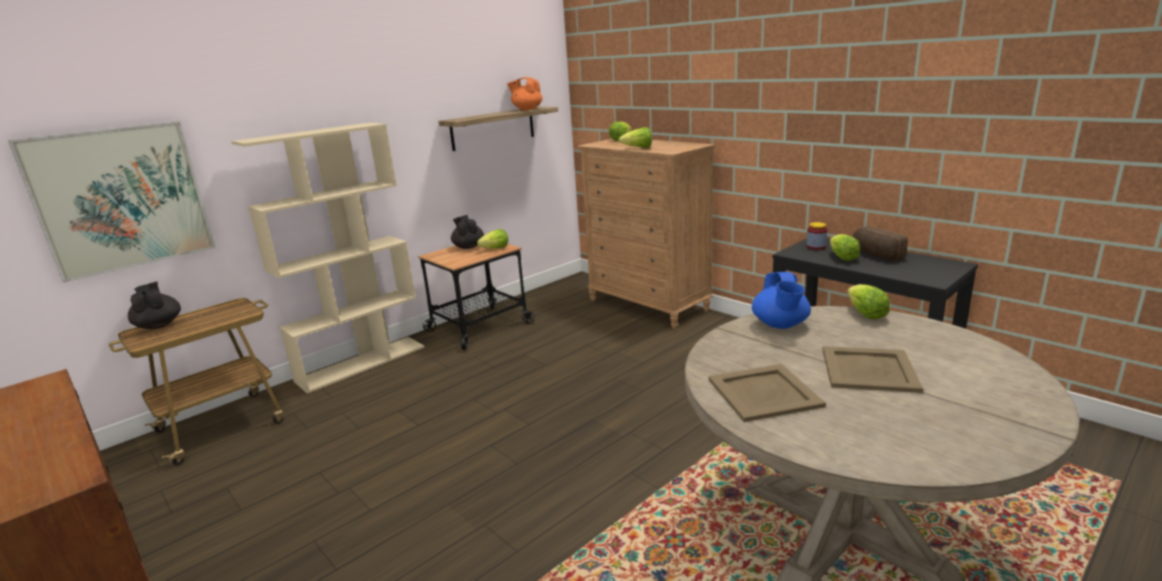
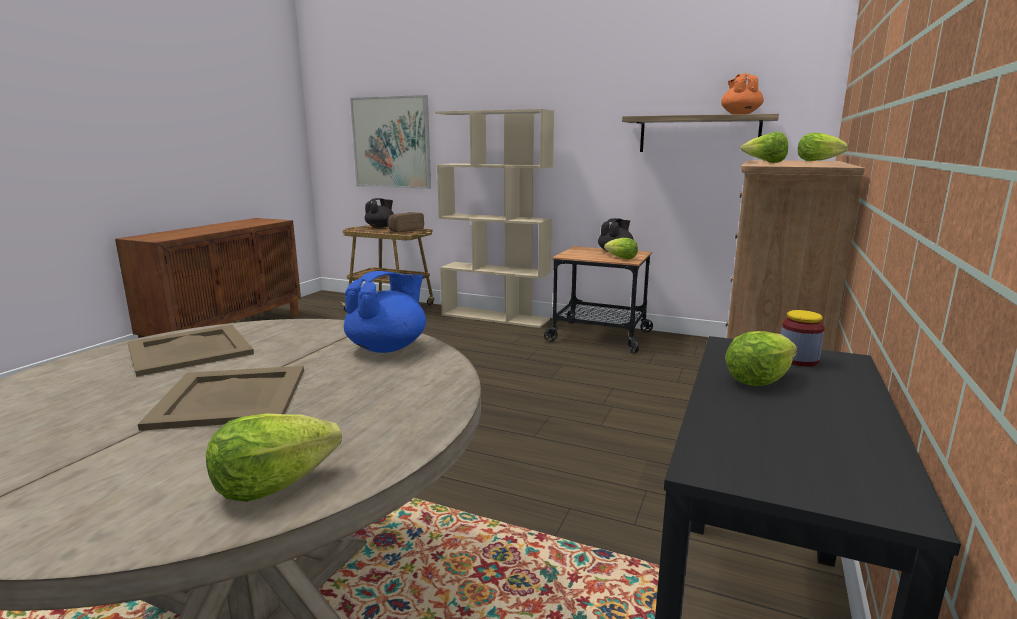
camera: 65 degrees right, 5 degrees down
(780, 325) = (388, 348): blue teapot -> blue teapot turned 150 degrees clockwise
(865, 314) = (444, 394): lettuce -> lettuce (273, 485)
(875, 255) = (826, 408): bread -> bread (405, 230)

